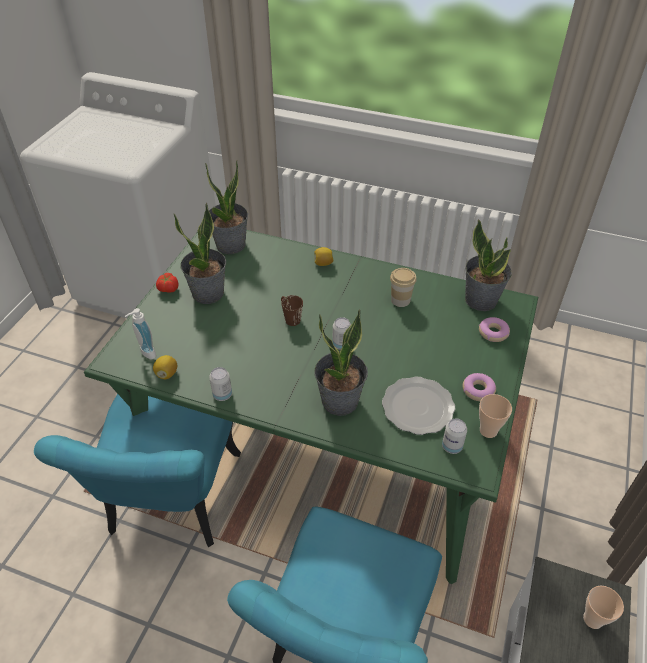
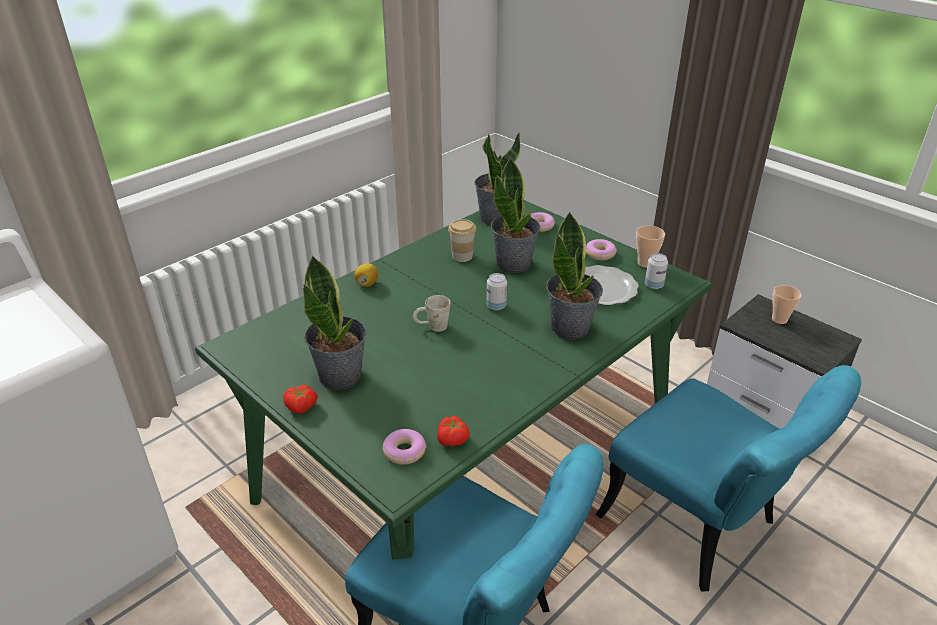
camera: 65 degrees left, 10 degrees down
(145, 353) = (404, 451): soap dispenser -> donut
(167, 374) = (453, 439): lemon -> tomato
(222, 395) = (515, 402): can -> none
(231, 245) = (269, 338): potted plant -> potted plant (514, 263)
(290, 317) = (432, 327): brown mug -> white mug

